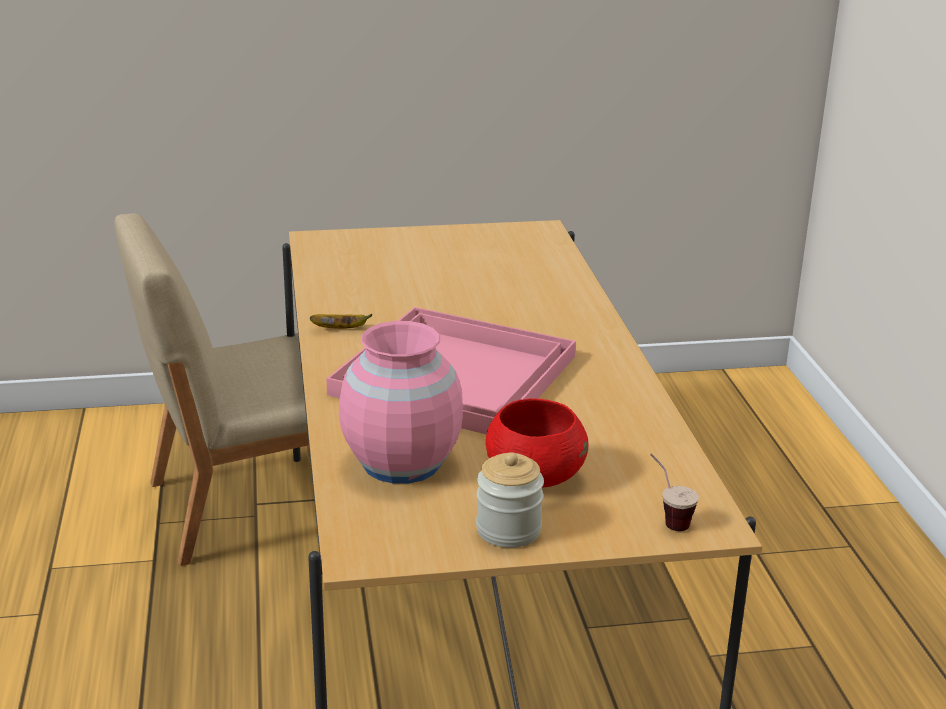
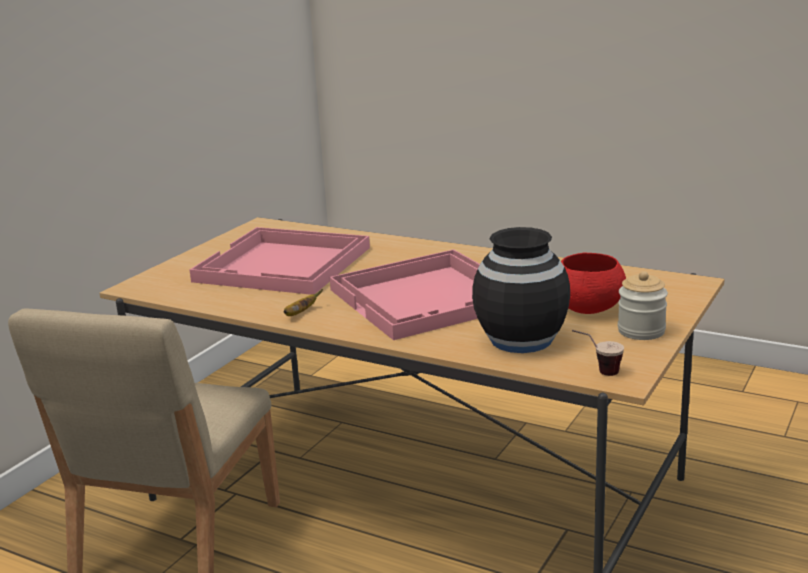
camera: 50 degrees left, 5 degrees down
(401, 463) = (521, 340): pink vase -> black vase
(449, 278) = (284, 265): none -> pink tray
(667, 518) = (673, 290): cup -> cup (597, 372)

